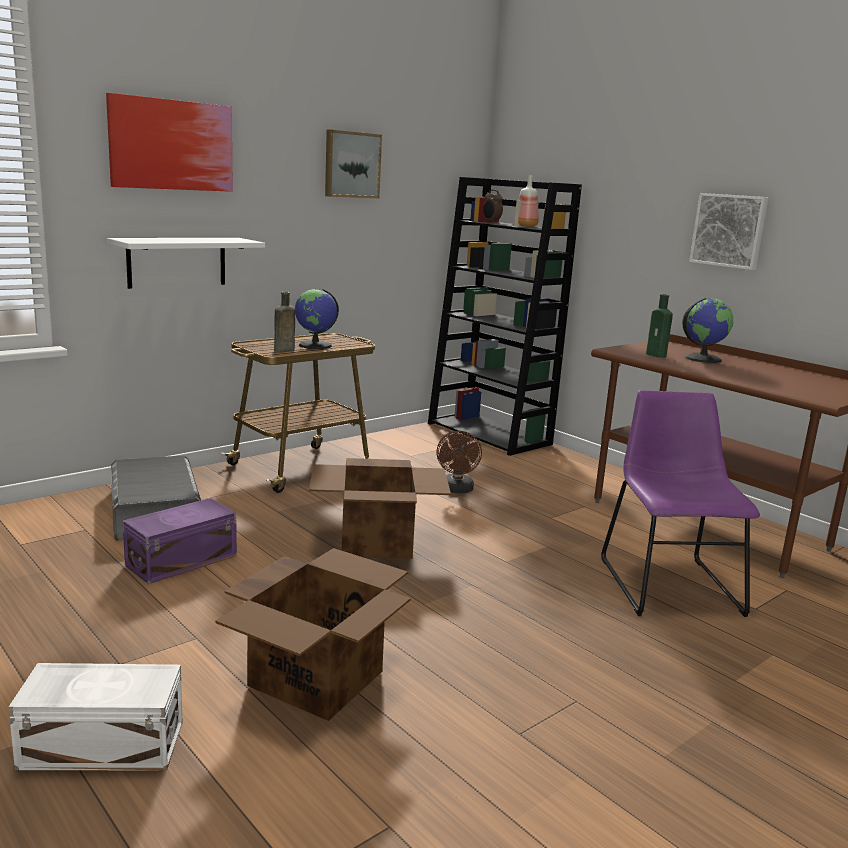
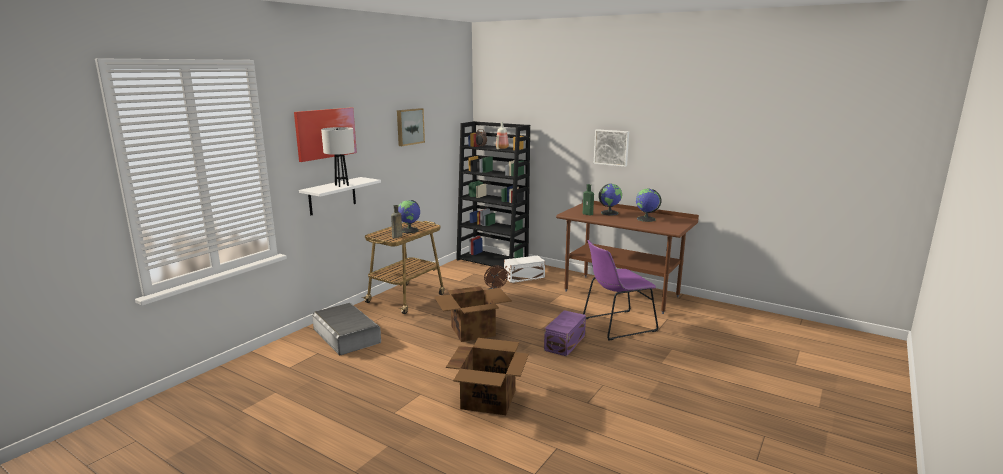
camera: 15 degrees left, 0 degrees up
(101, 744) = (414, 446): white storage box -> white storage box (523, 277)
(179, 560) = (382, 359): purple storage box -> purple storage box (564, 343)
(185, 240) = (341, 185): none -> white table lamp
(667, 582) = (616, 325): purple chair -> purple chair turned 90 degrees counterclockwise
(775, 376) = (646, 219): none -> globe

